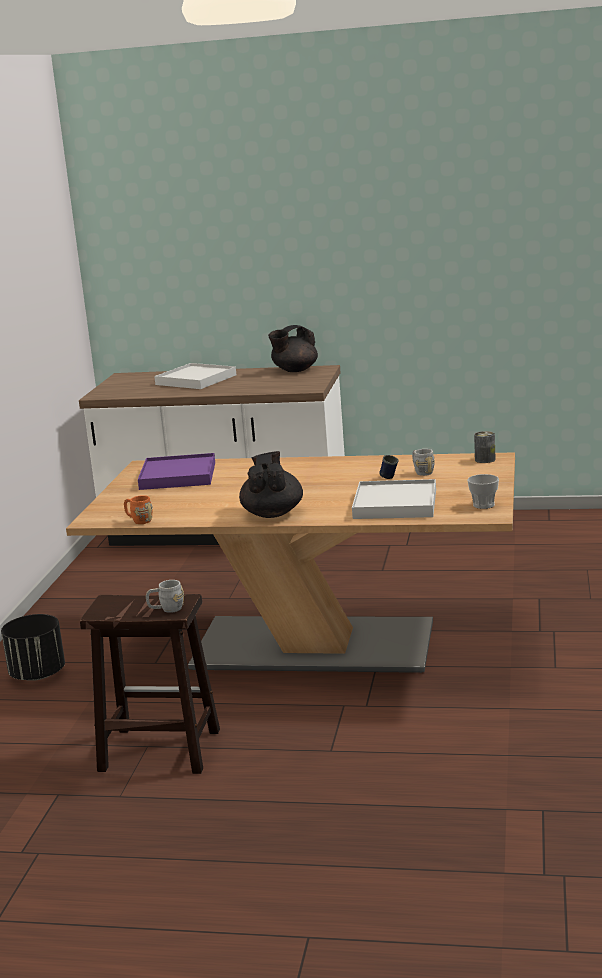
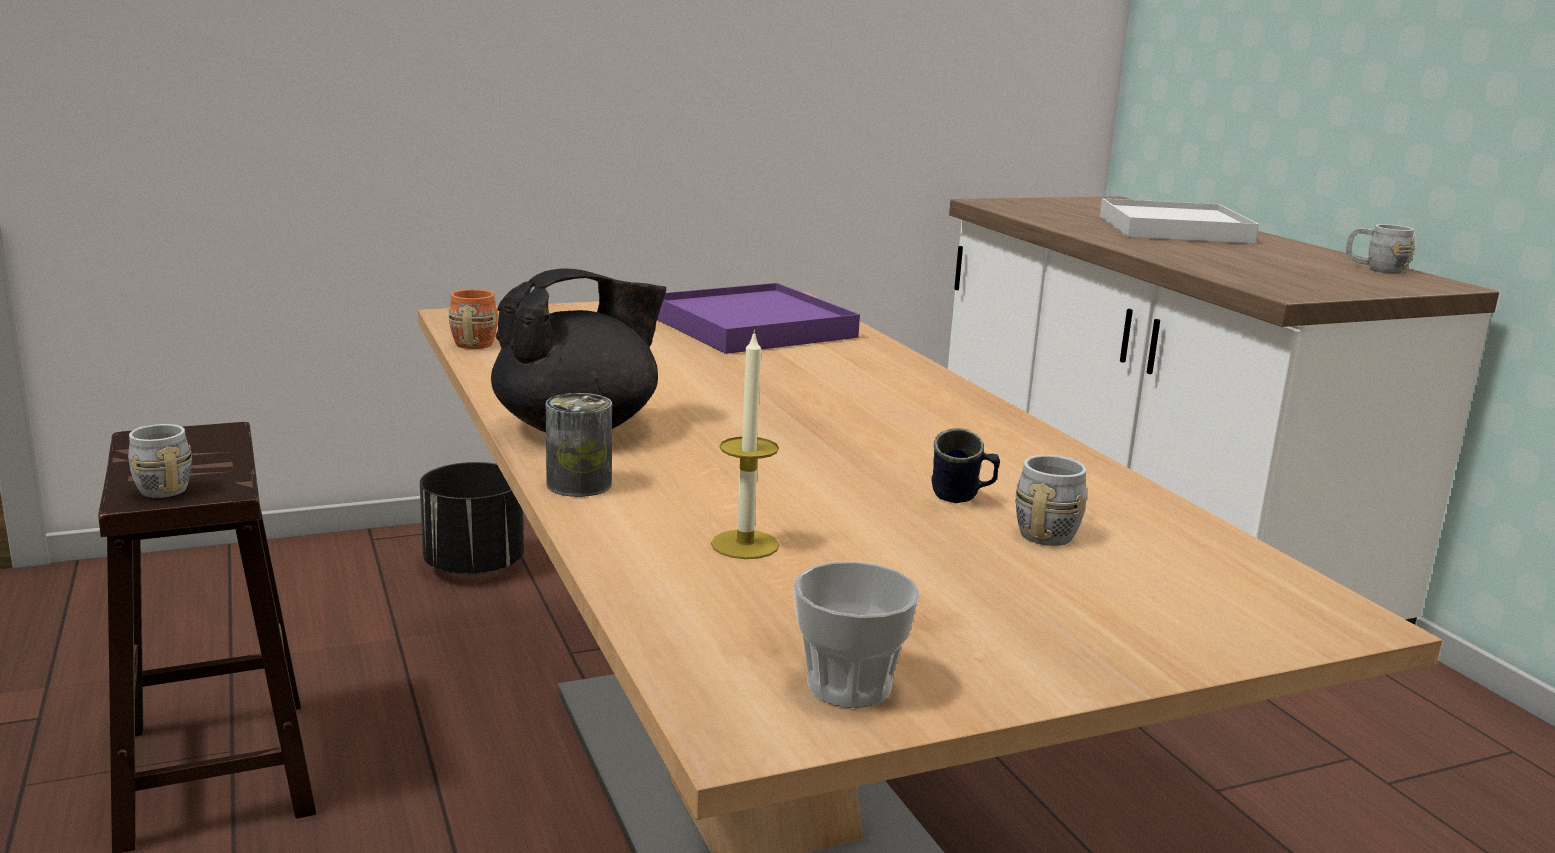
camera: 55 degrees right, 0 degrees up
(294, 370) = (1375, 269): black teapot -> grey mug
(395, 504) = (745, 544): white tray -> candle
(485, 459) = (1286, 601): can -> can (579, 484)

